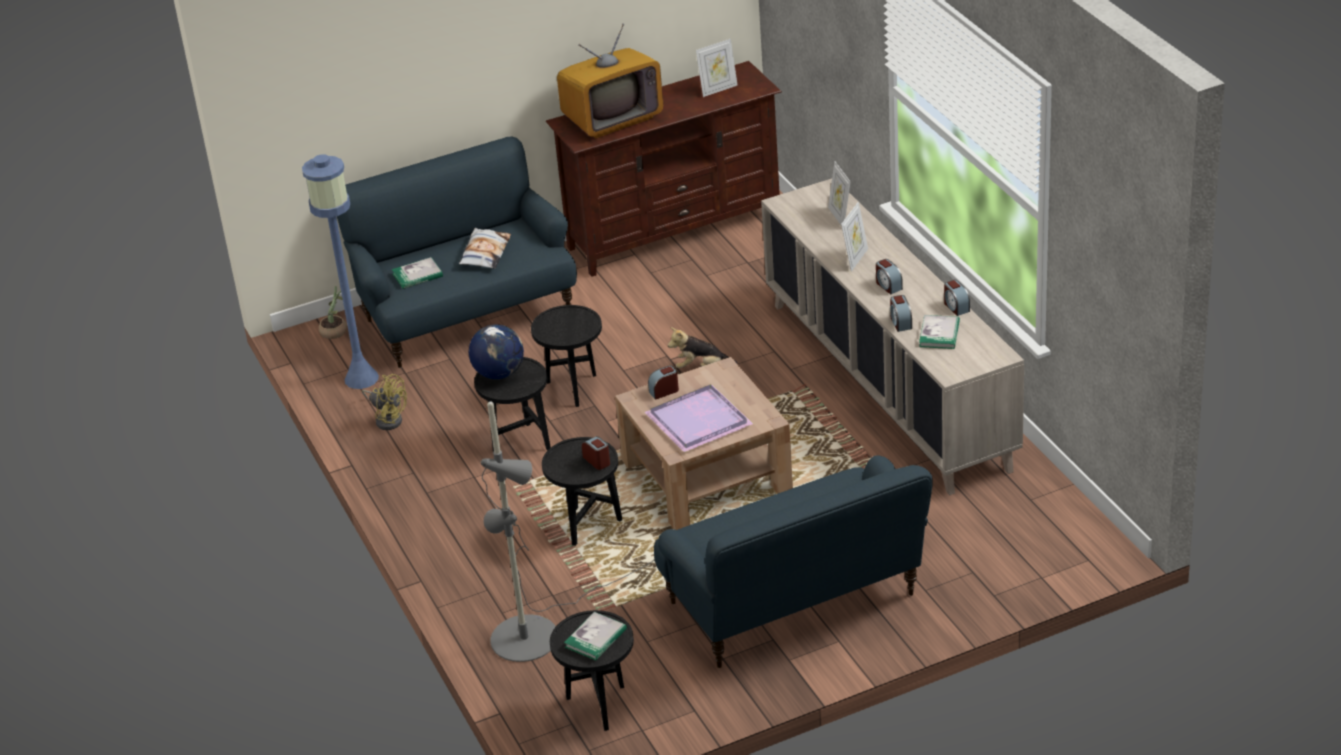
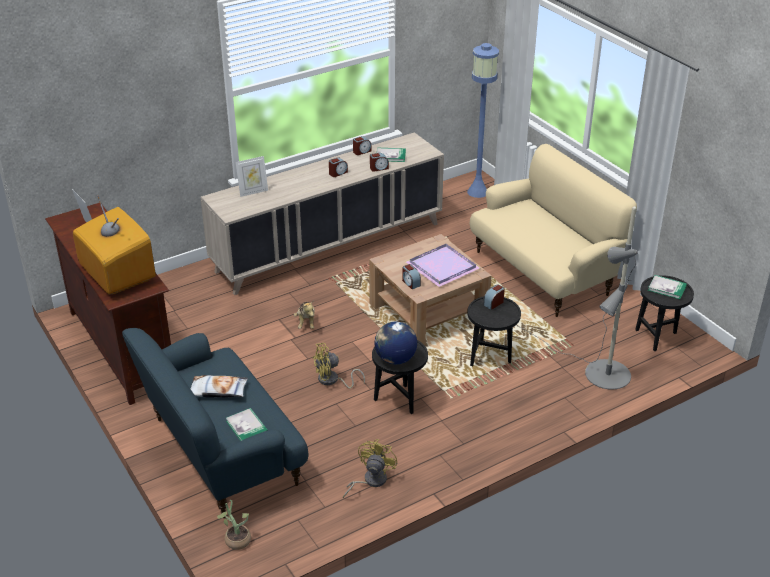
camera: 100 degrees left, 0 degrees up
(361, 379) = (313, 508): blue floor lamp -> blue floor lamp (478, 192)
(573, 390) = (332, 381): black side table -> yellow fan
(795, 602) = (543, 272): blue sofa -> beige sofa
(855, 259) = (306, 185): picture frame -> none

